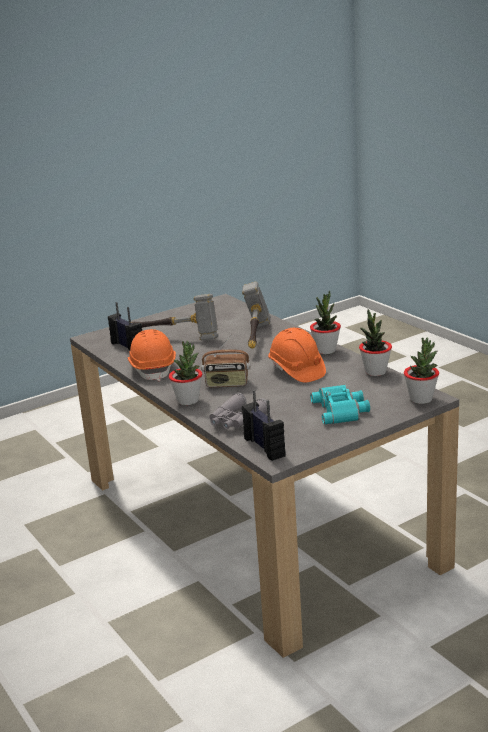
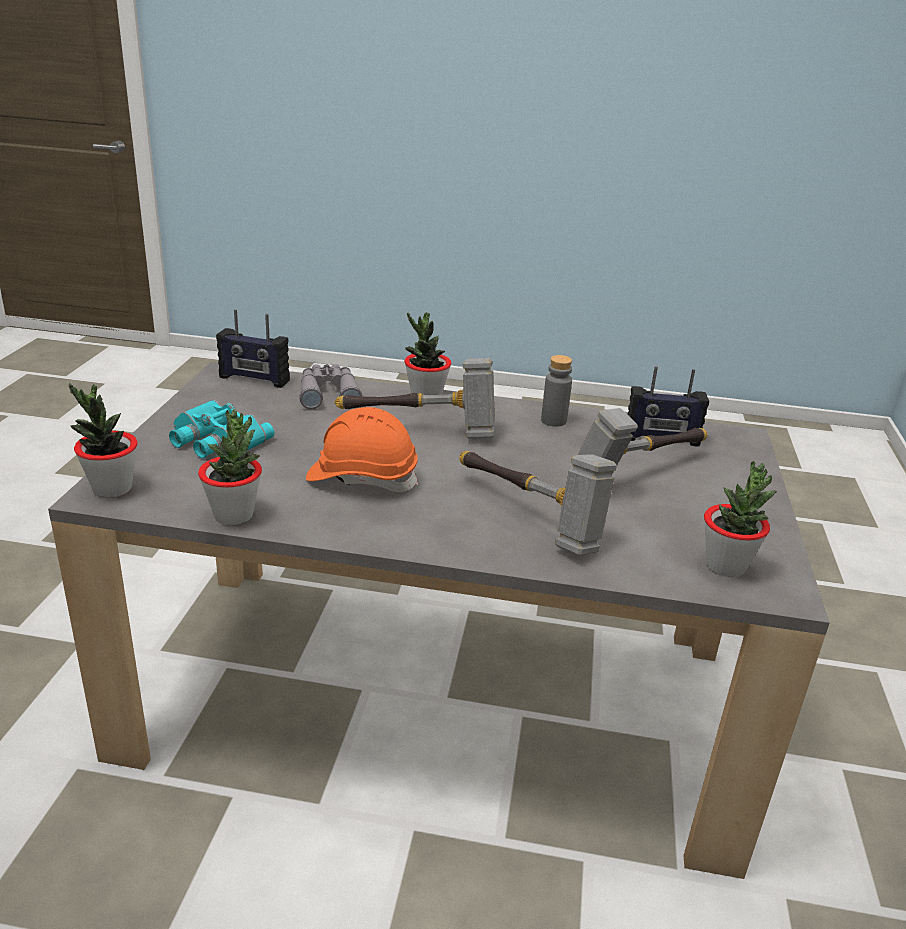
camera: 130 degrees right, 5 degrees up
(153, 368) = (553, 421): orange hard hat -> grey bottle
(227, 384) = (421, 430): radio -> hammer
(326, 350) = (373, 532): potted plant -> potted plant (726, 566)

